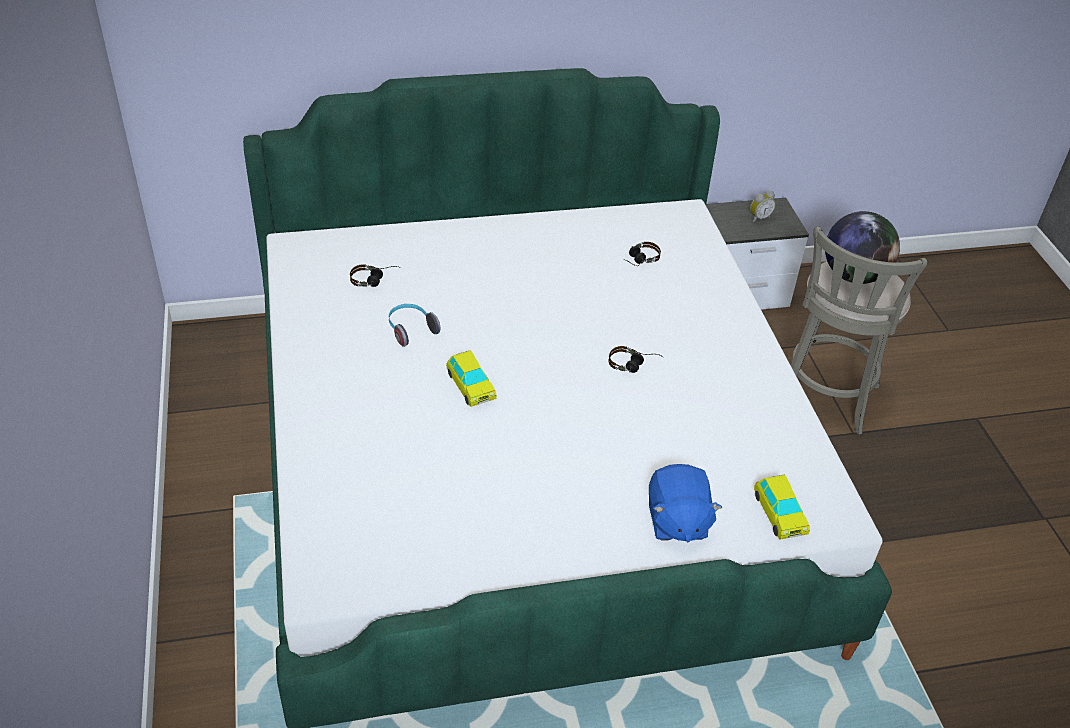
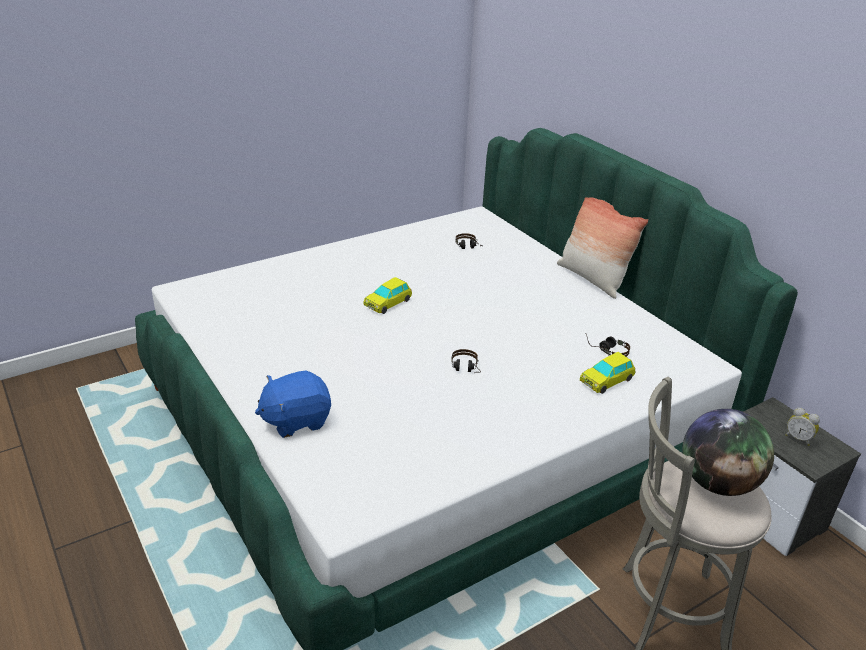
camera: 70 degrees right, 10 degrees down
(410, 330) = (429, 270): headphones -> none
(503, 217) = (592, 279): none -> pillow
(779, 514) = (330, 478): toy car -> toy car (606, 381)

